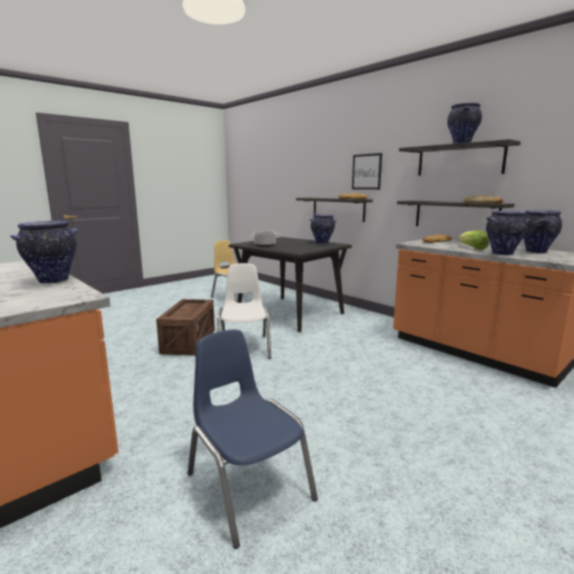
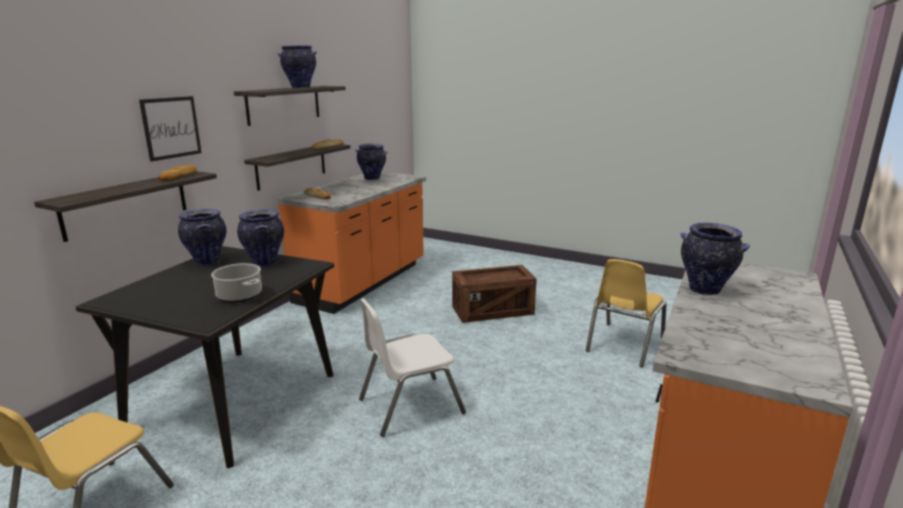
camera: 110 degrees left, 5 degrees up
(189, 341) = (412, 469): crate -> crate (492, 311)
(248, 486) = (624, 344): blue chair -> yellow chair
(472, 248) = (362, 189): lettuce -> none
(502, 254) = (389, 184): vase -> vase (264, 262)

